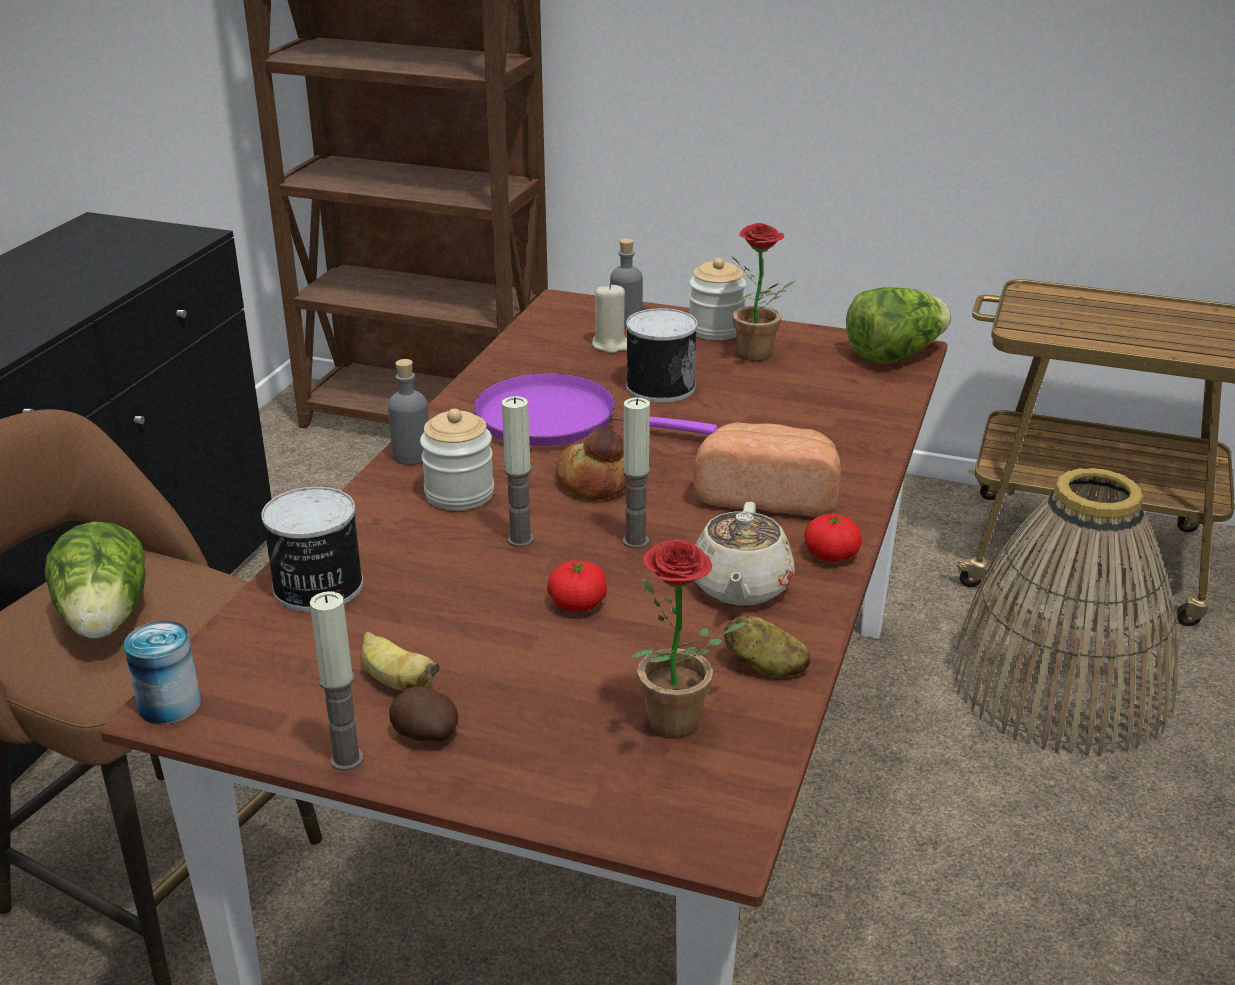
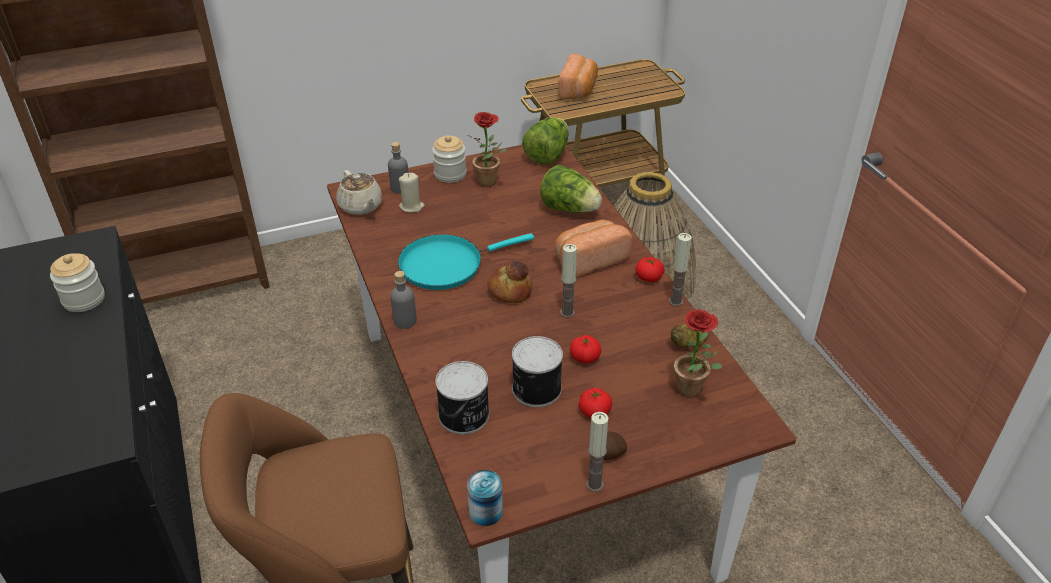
camera: 40 degrees left, 10 degrees up
(106, 621) = (338, 497): lettuce -> lettuce (569, 209)
(396, 682) = (564, 438): banana -> none
(459, 494) = (458, 330): jar -> jar (84, 299)
(488, 673) = (594, 411): none -> tomato
(520, 539) = (518, 339): candle -> candle (675, 301)
(557, 420) = (446, 265): purple frying pan -> turquoise frying pan
(659, 386) = (467, 221): can -> can (535, 389)
(740, 587) = (635, 312): beige teapot -> beige teapot (361, 206)
(1088, 313) = (578, 90): none -> bread

